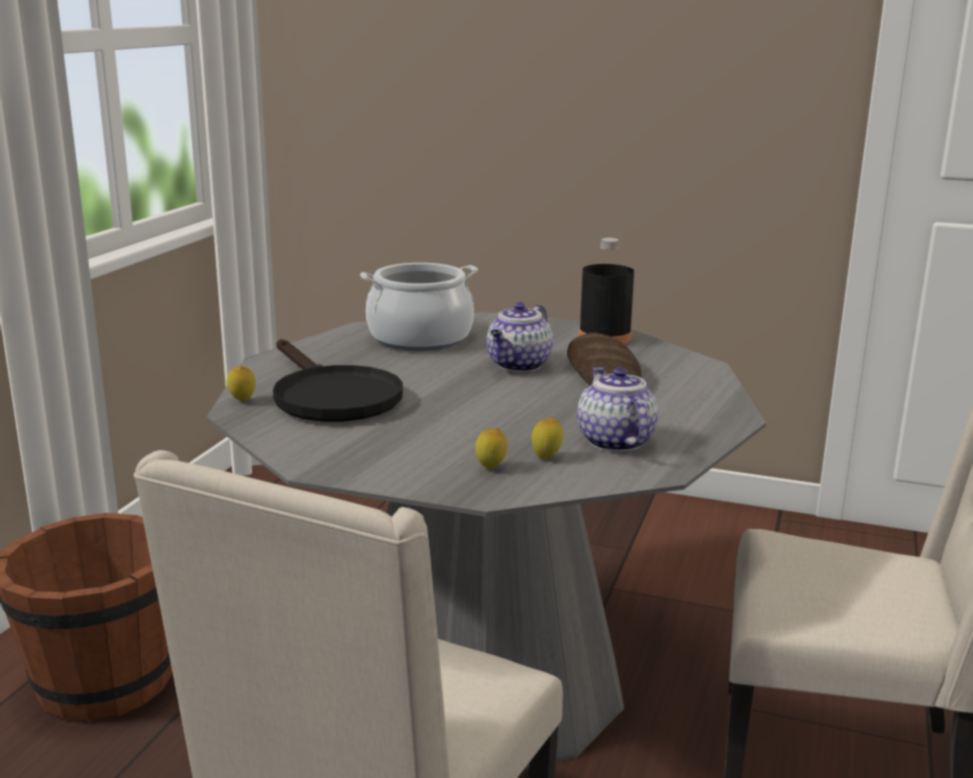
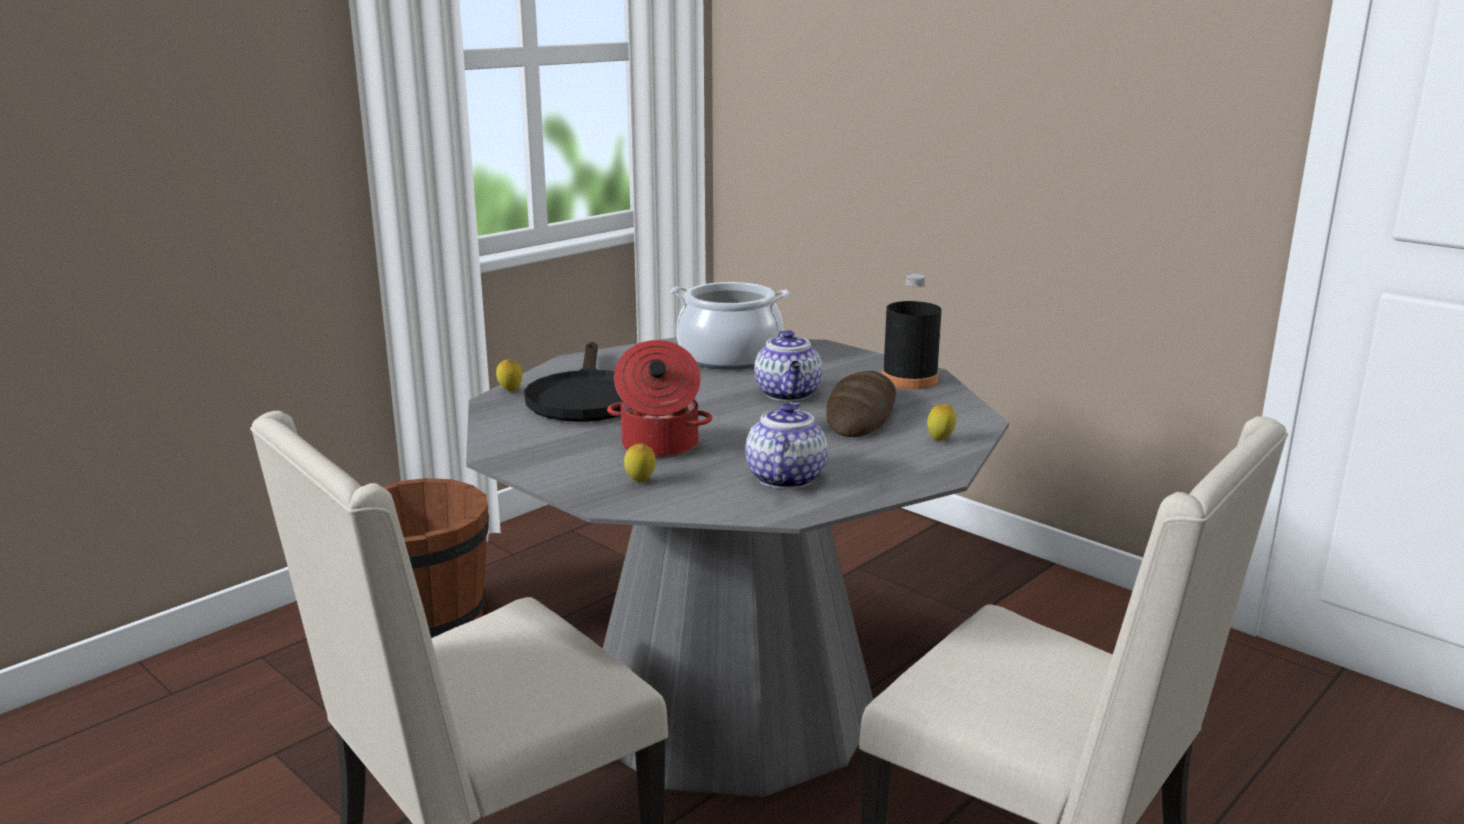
camera: 25 degrees right, 0 degrees up
(464, 432) = (659, 447): none -> cooking pot
(519, 365) = (789, 394): teapot -> teapot turned 60 degrees counterclockwise
(546, 458) = (701, 482): lemon -> lemon (940, 440)

